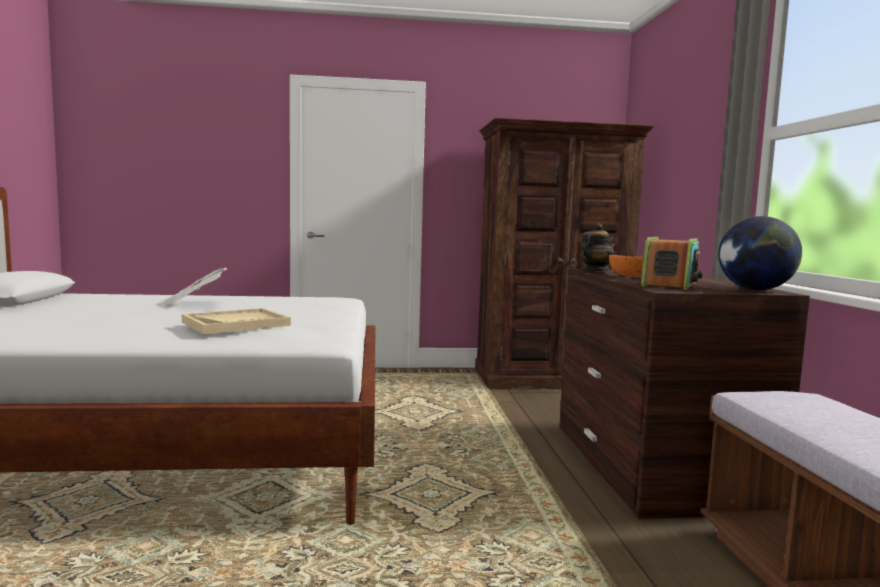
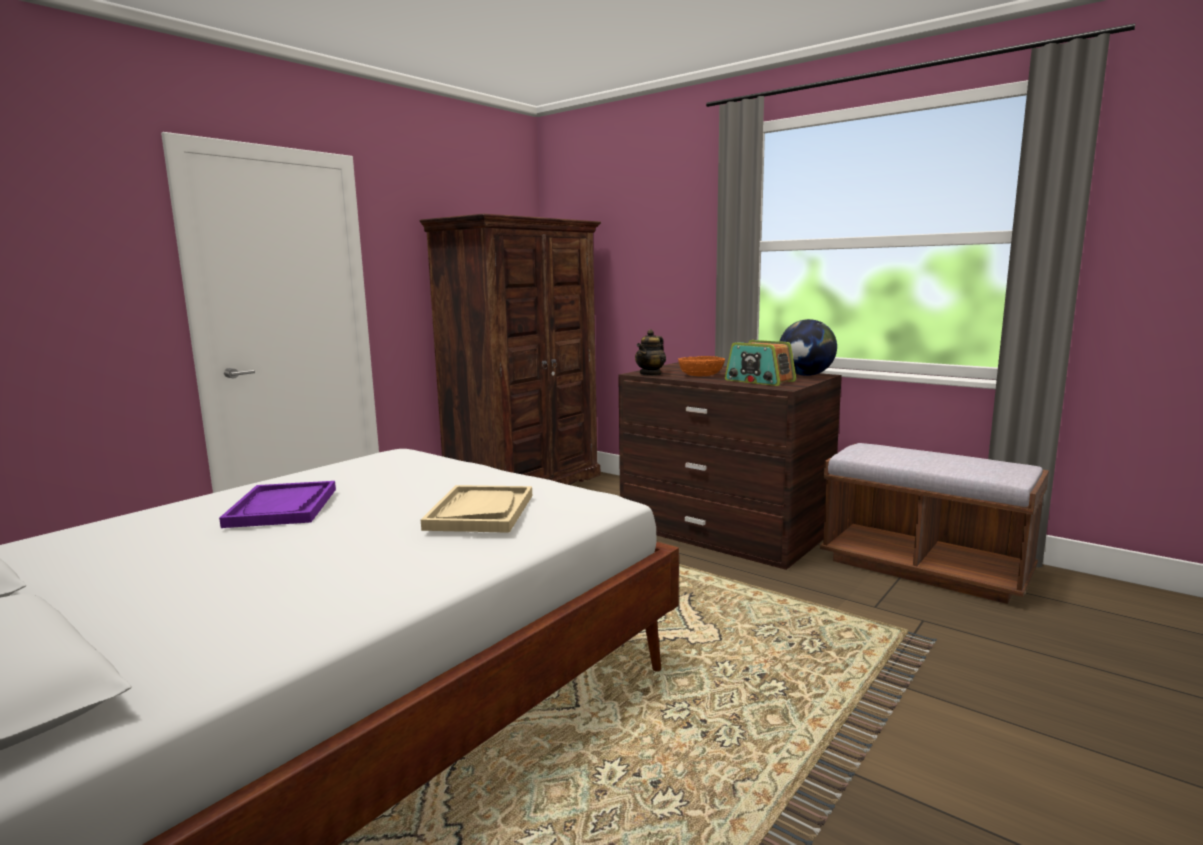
camera: 45 degrees left, 5 degrees up
(193, 303) = (283, 507): newspaper -> purple tray
(595, 271) = (651, 374): teapot -> teapot turned 150 degrees counterclockwise
(670, 285) = (759, 381): radio -> radio turned 150 degrees clockwise

